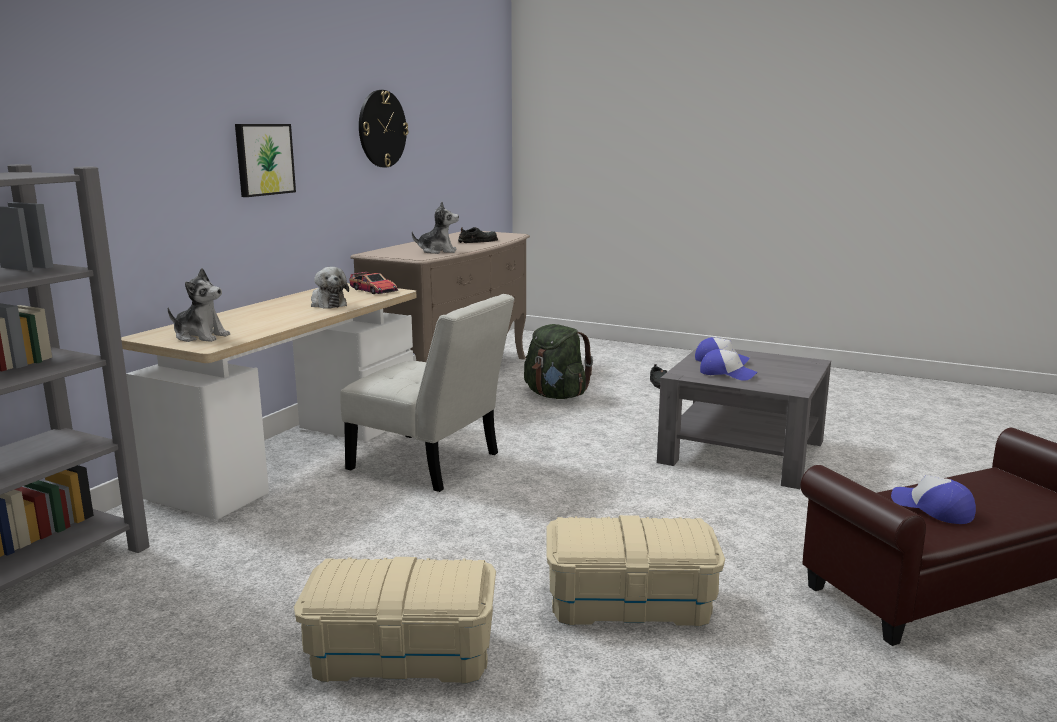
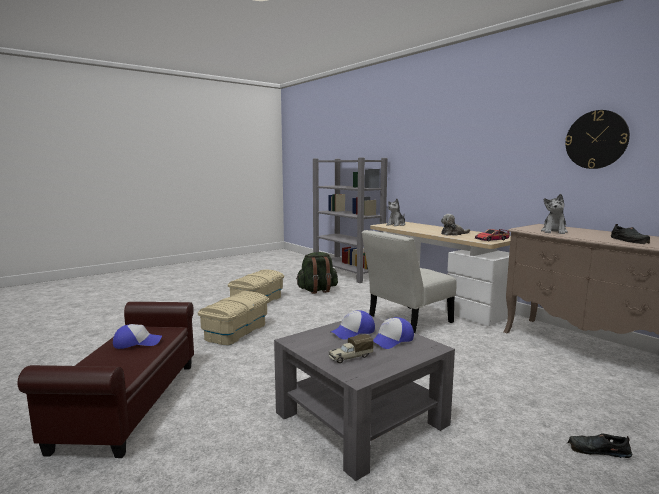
camera: 115 degrees right, 5 degrees down
(263, 159) = (482, 159): picture -> none
(556, 396) = (540, 379): green backpack -> green backpack (317, 290)
(785, 368) = (350, 357): none -> toy truck

